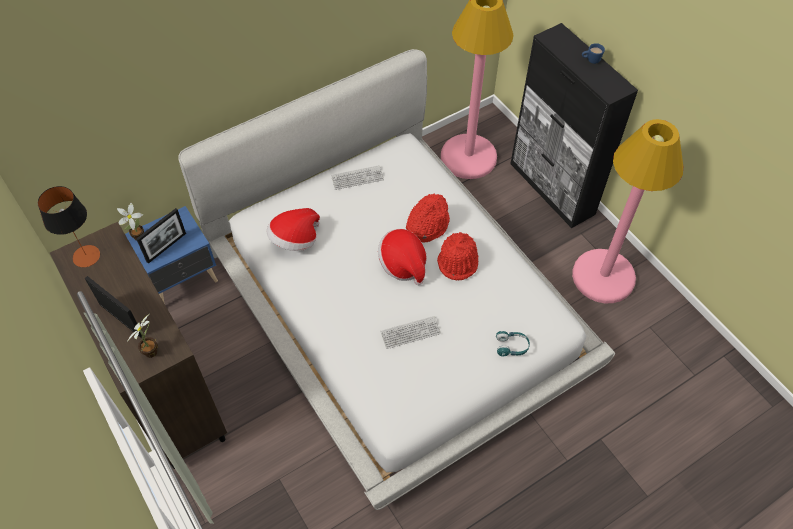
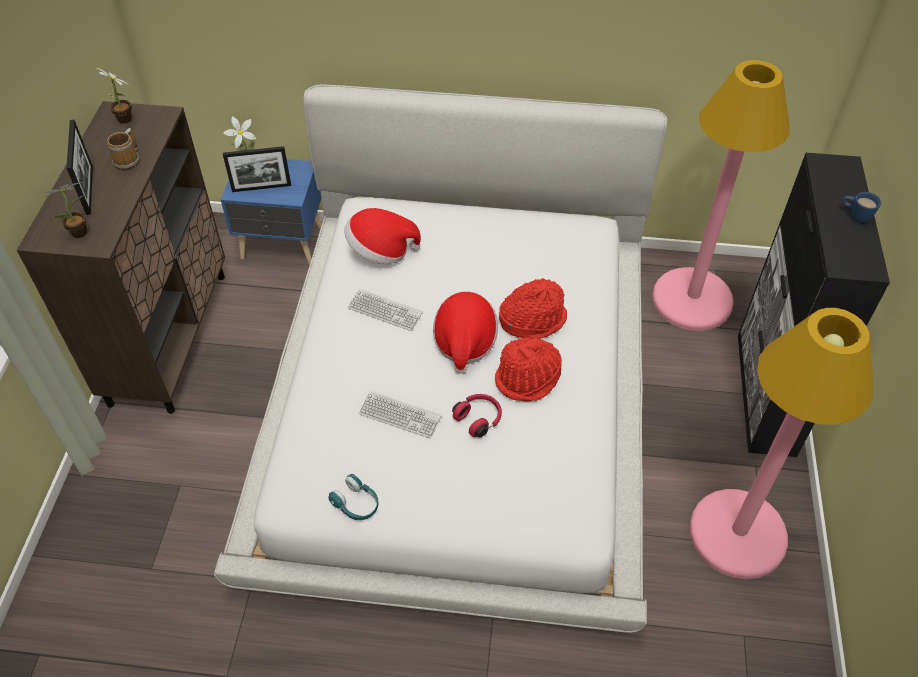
camera: 40 degrees right, 5 degrees down
(86, 256) = (126, 120): table lamp -> potted plant
(125, 282) = (128, 161): none -> mug
(357, 178) = (506, 229): keyboard -> keyboard (385, 311)
(455, 303) = (479, 418): none -> red headphones
(512, 346) = (496, 509): turquoise headphones -> turquoise headphones (356, 504)

